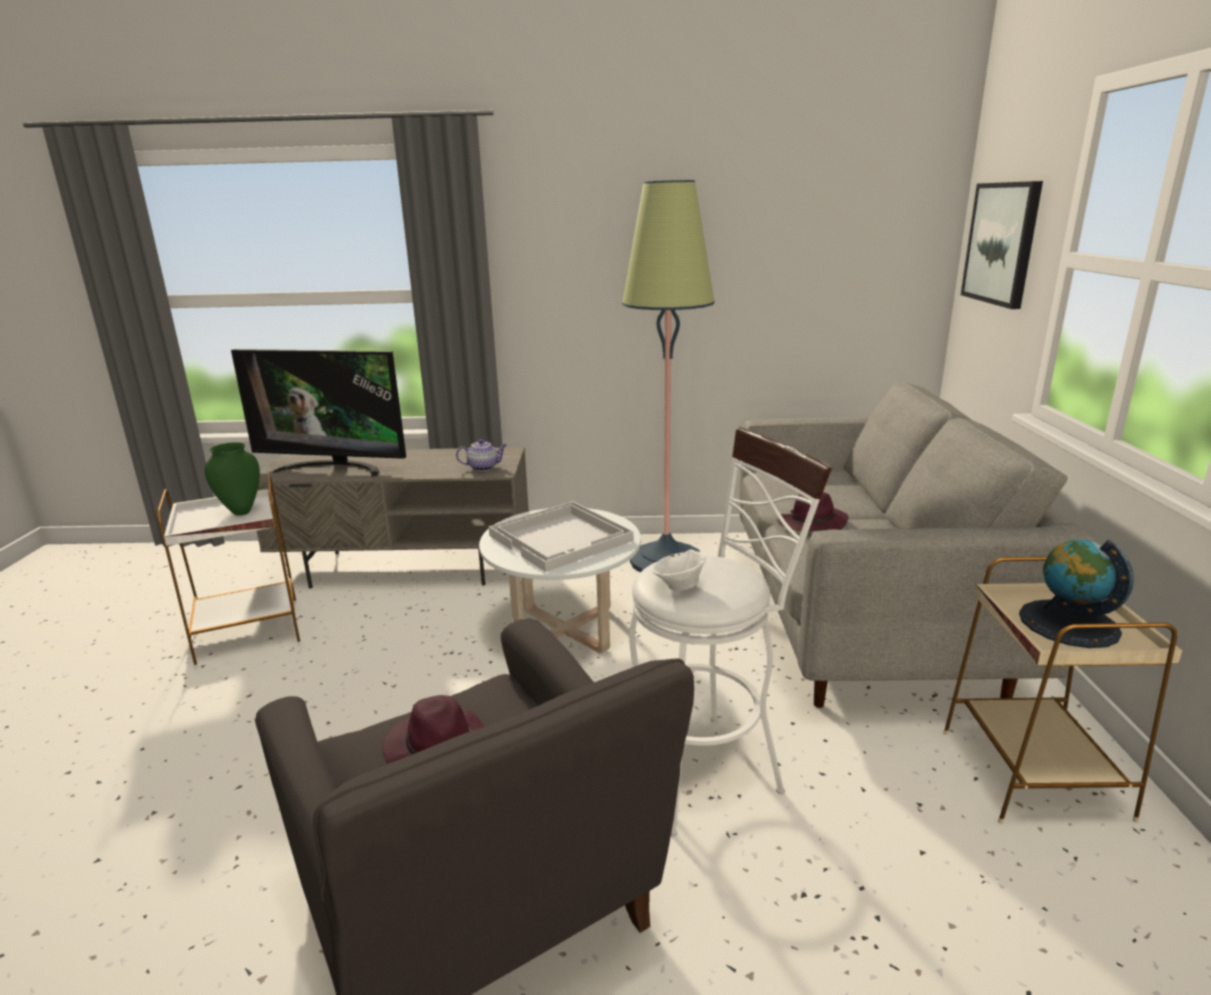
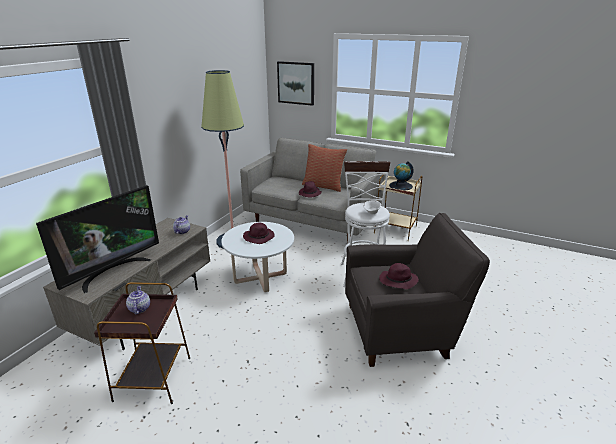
camera: 65 degrees left, 5 degrees up
(241, 511) = (139, 308): green vase -> teapot
(250, 633) = (154, 378): white side table -> brown side table
(562, 538) = (259, 237): white tray -> purple hat
(884, 527) = (323, 186): none -> pillow

